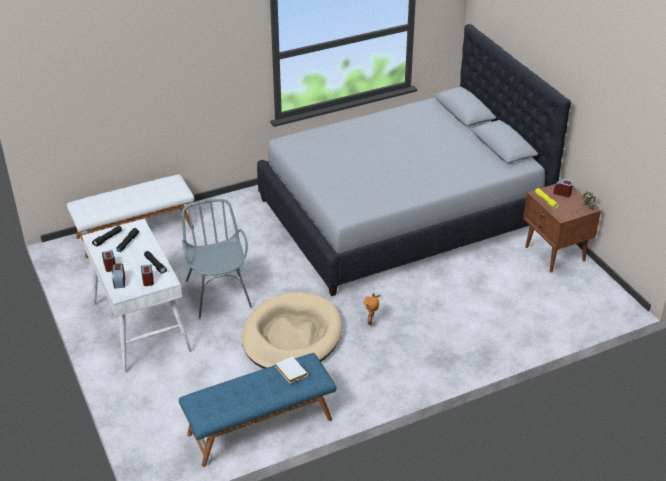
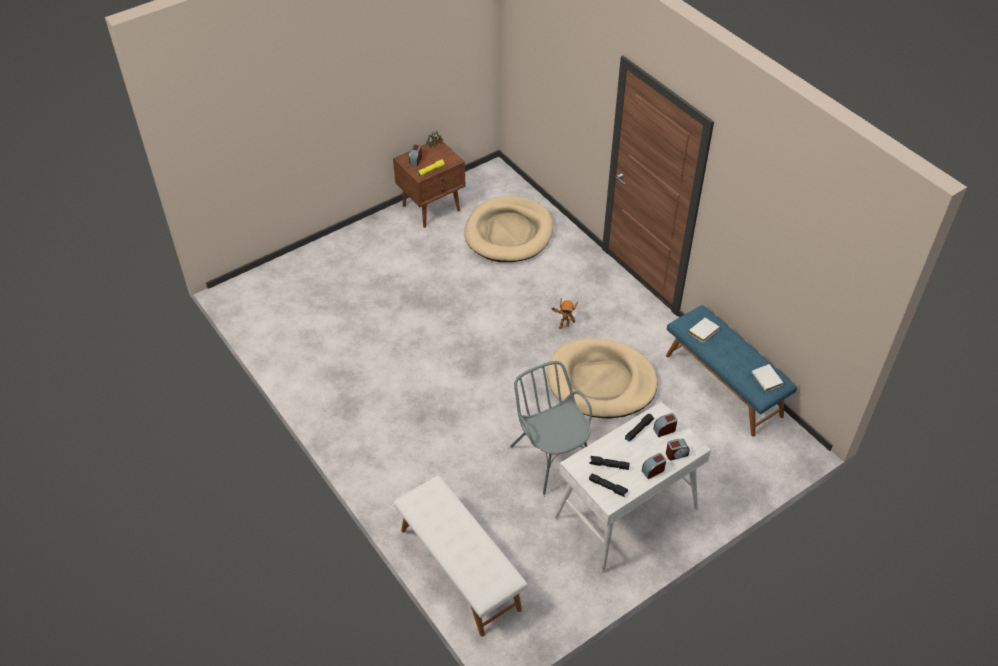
camera: 100 degrees left, 10 degrees up
(209, 407) = (768, 380): none -> white book
(218, 292) = (551, 456): grey chair -> grey chair turned 90 degrees clockwise
(403, 213) = (381, 319): grey bed -> none
(513, 302) = (509, 233): none -> beige dog bed

